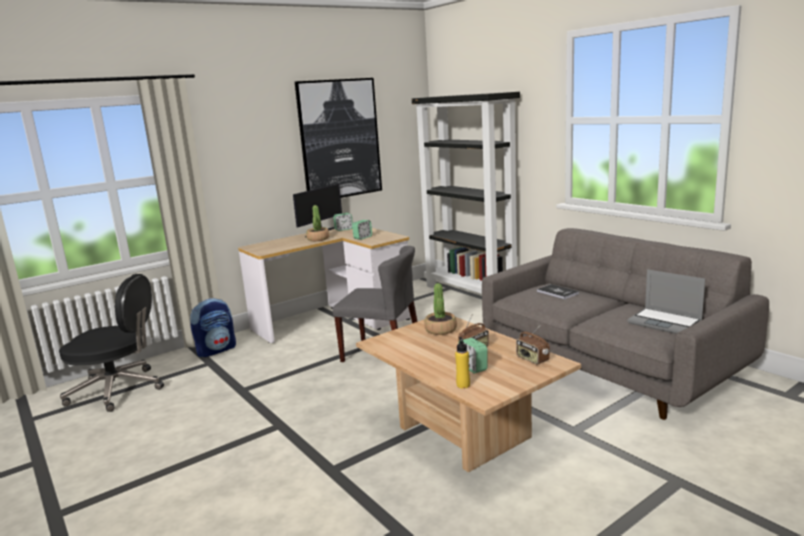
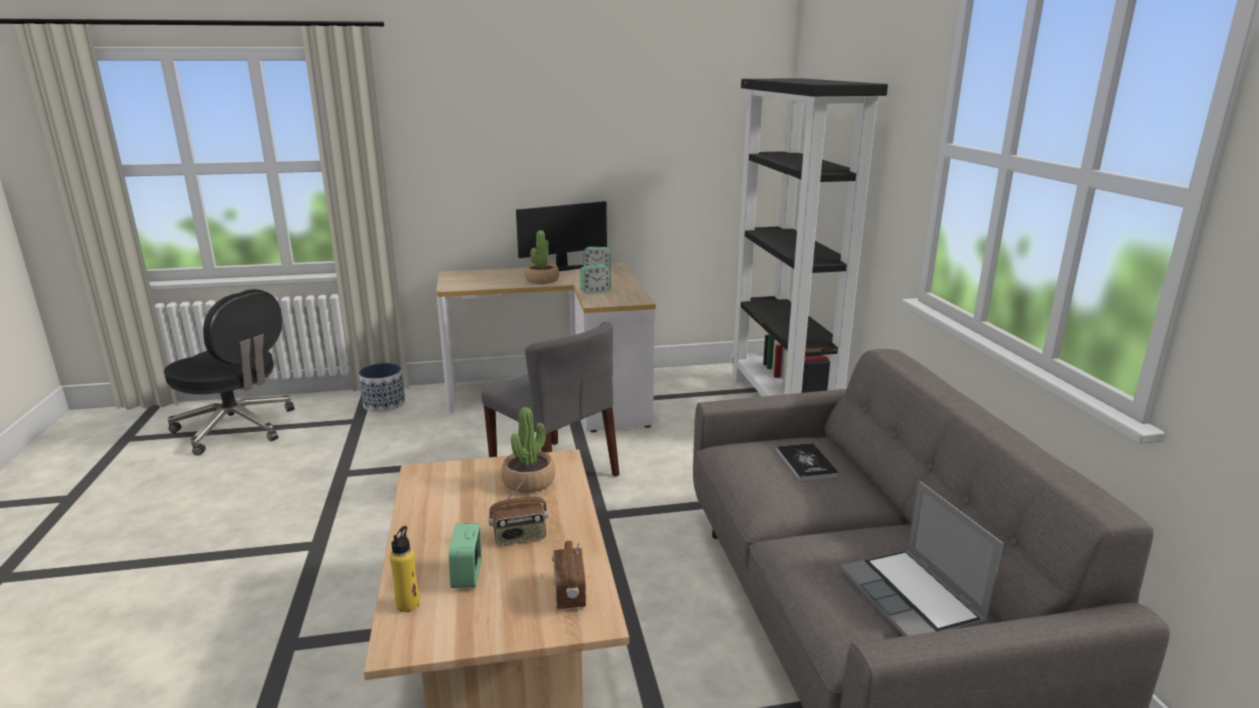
camera: 25 degrees right, 5 degrees up
(216, 350) = (384, 404): backpack -> planter
(340, 139) = (618, 134): picture -> none

